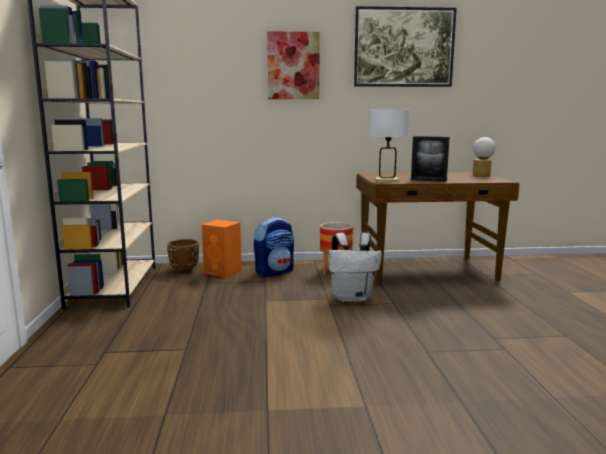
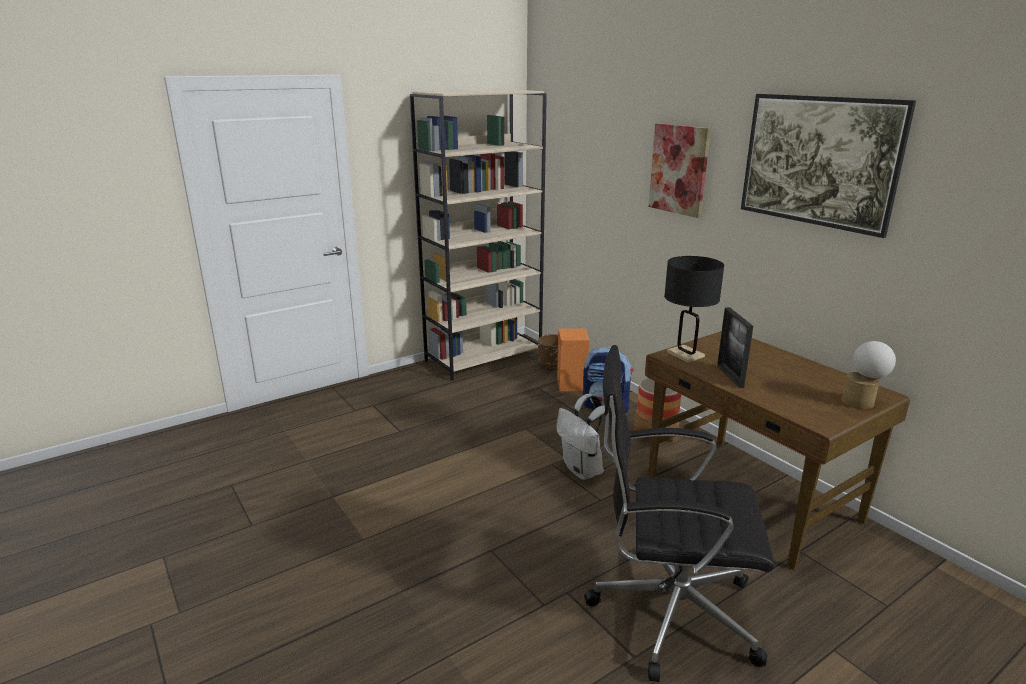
camera: 60 degrees right, 10 degrees up
(387, 180) = (685, 355): white table lamp -> black table lamp
(525, 316) = (669, 611): none -> black office chair

